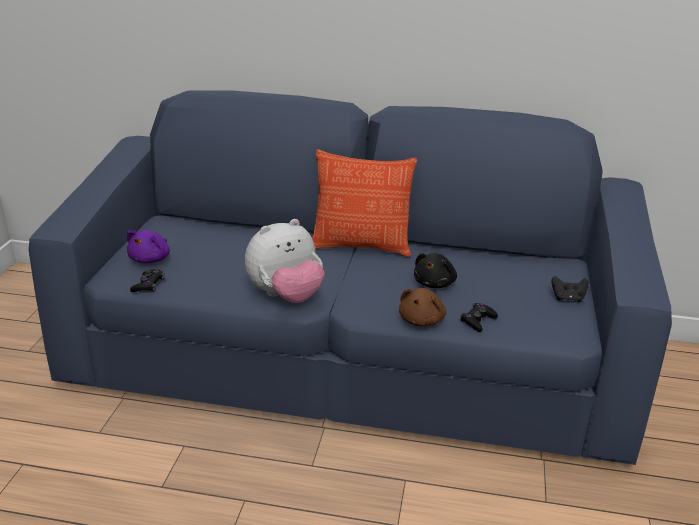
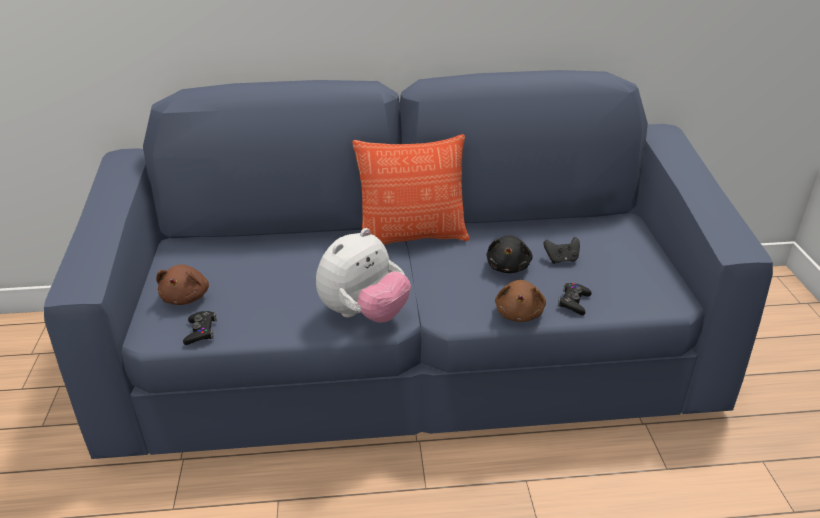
camera: 15 degrees left, 5 degrees up
(151, 259) = (187, 297): purple plush toy -> brown plush toy
(567, 298) = (644, 259): black game controller -> black game controller (561, 259)

